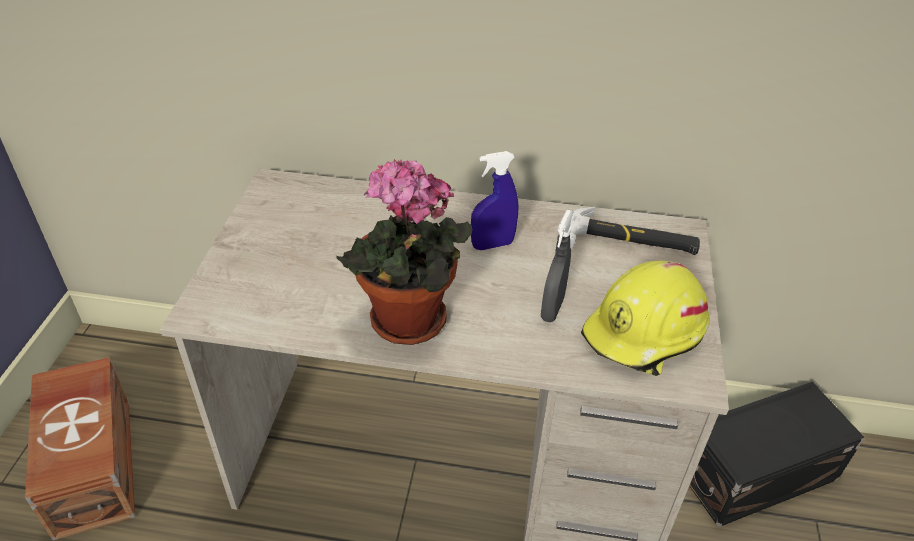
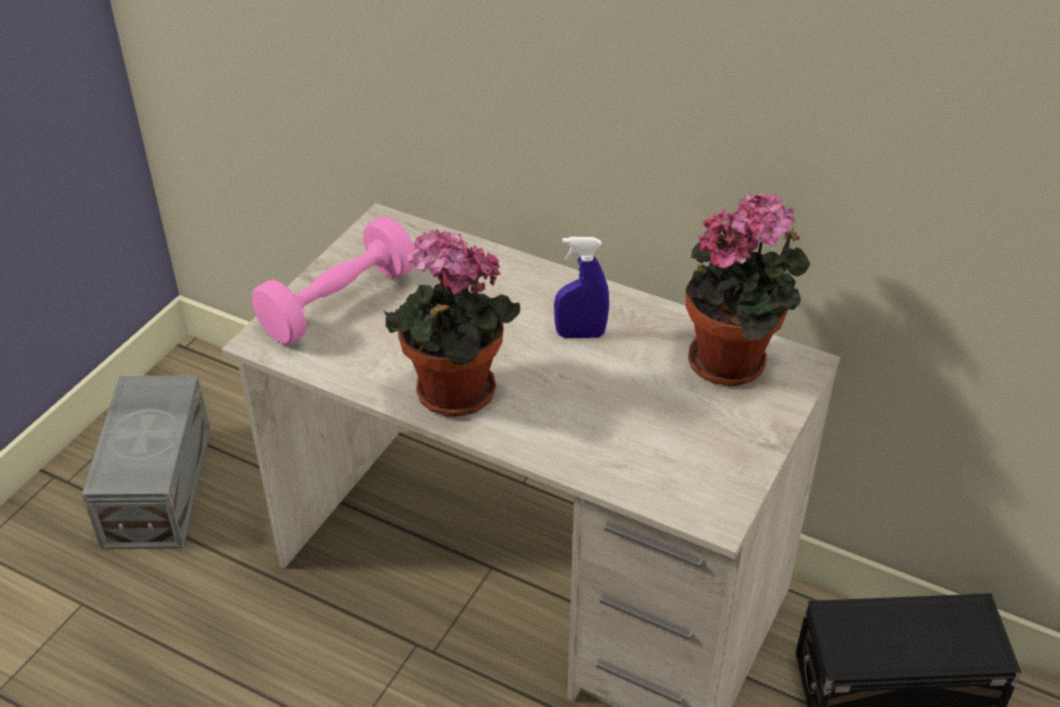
camera: 20 degrees right, 0 degrees up
(95, 463) = (161, 485): brown storage box -> grey storage box
(261, 261) = (338, 303): none -> pink dumbbell
(552, 309) = (608, 414): grey spray bottle -> none
(629, 241) = (734, 362): hammer -> potted plant
(645, 333) = (692, 460): yellow hard hat -> none

